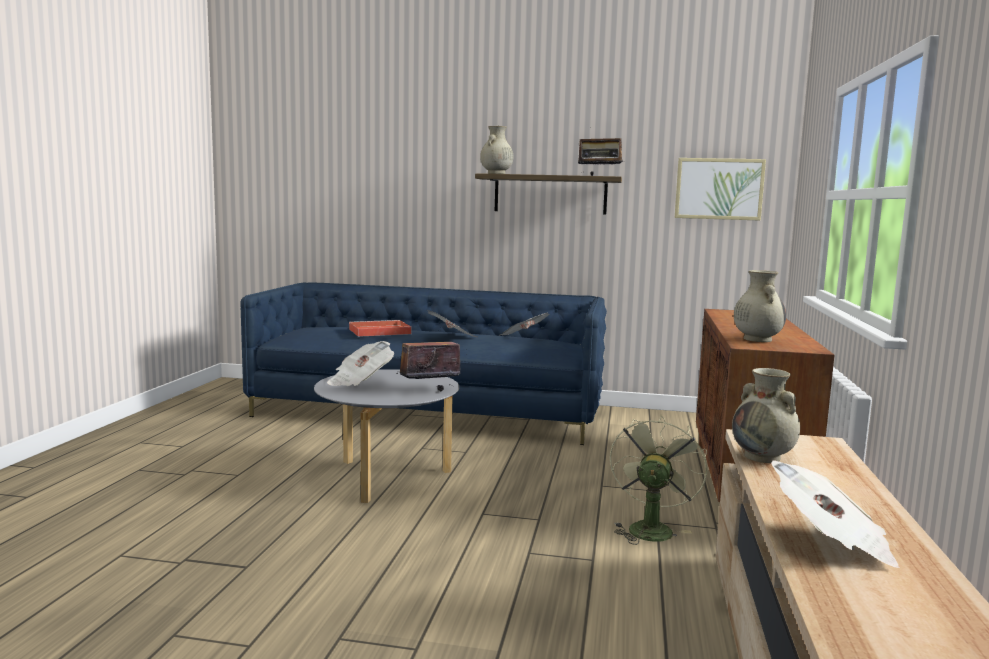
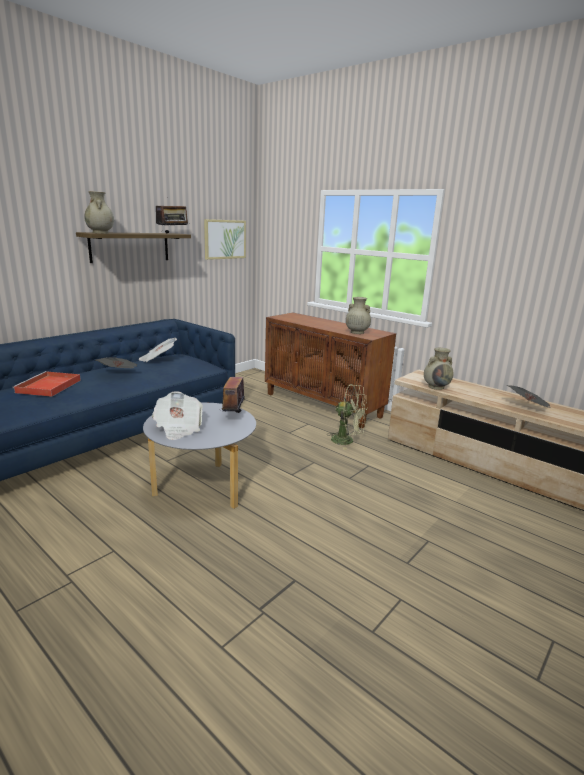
camera: 60 degrees left, 10 degrees up
(650, 528) = (347, 441): green fan -> green fan turned 150 degrees clockwise

